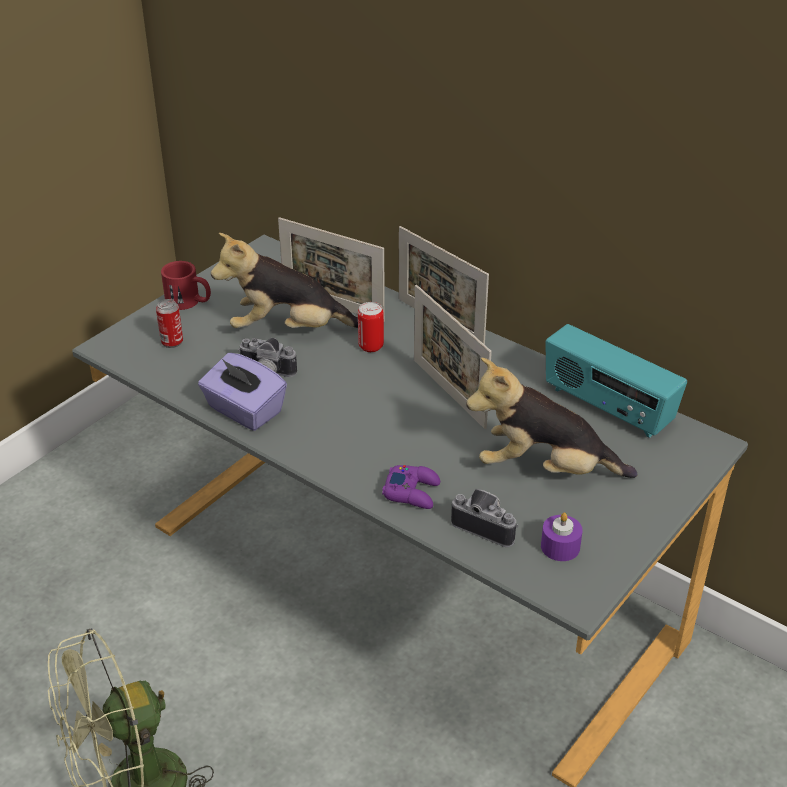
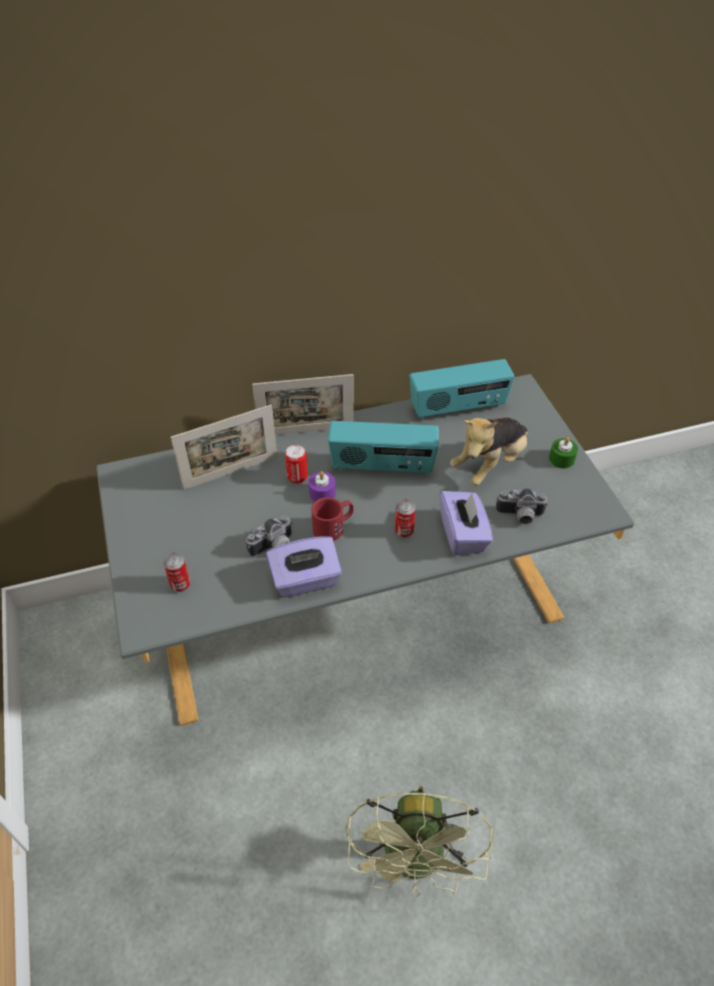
camera: 55 degrees left, 10 degrees up
(189, 302) = (138, 550): red mug -> red mug (334, 527)
(289, 330) = (235, 510): plush toy -> none
(373, 447) = (404, 531): none -> can
(412, 492) = (463, 534): purple game controller -> purple tissue box
(448, 393) = (382, 466): picture frame -> radio
(487, 525) = (519, 516): camera -> camera turned 150 degrees counterclockwise
(560, 547) = (560, 495): purple candle -> purple candle (322, 493)
(624, 525) = (561, 459): none -> green candle

